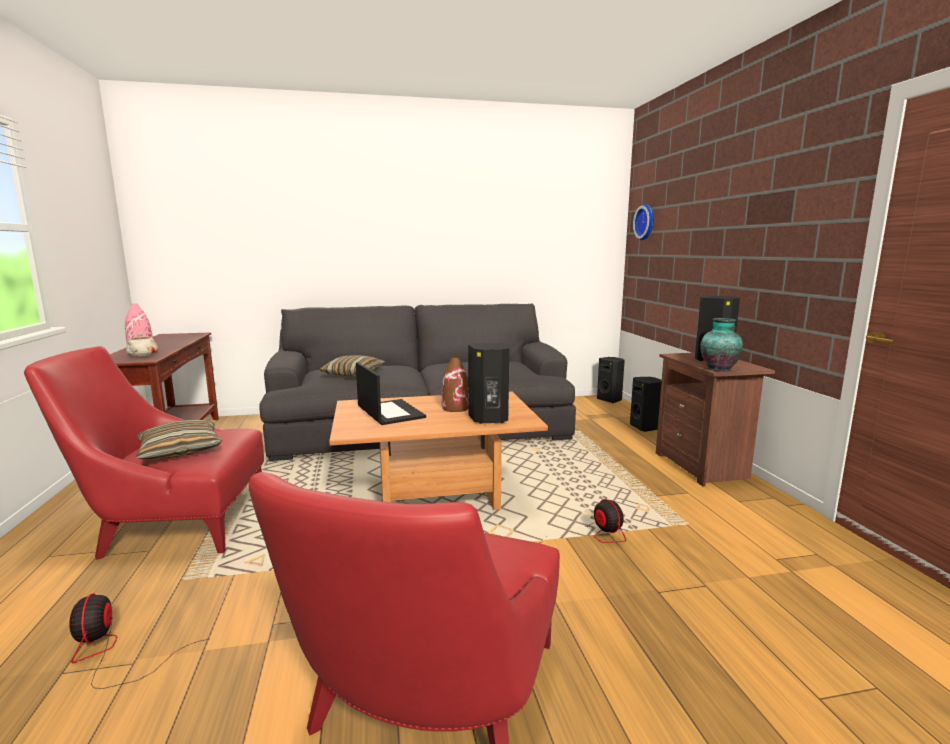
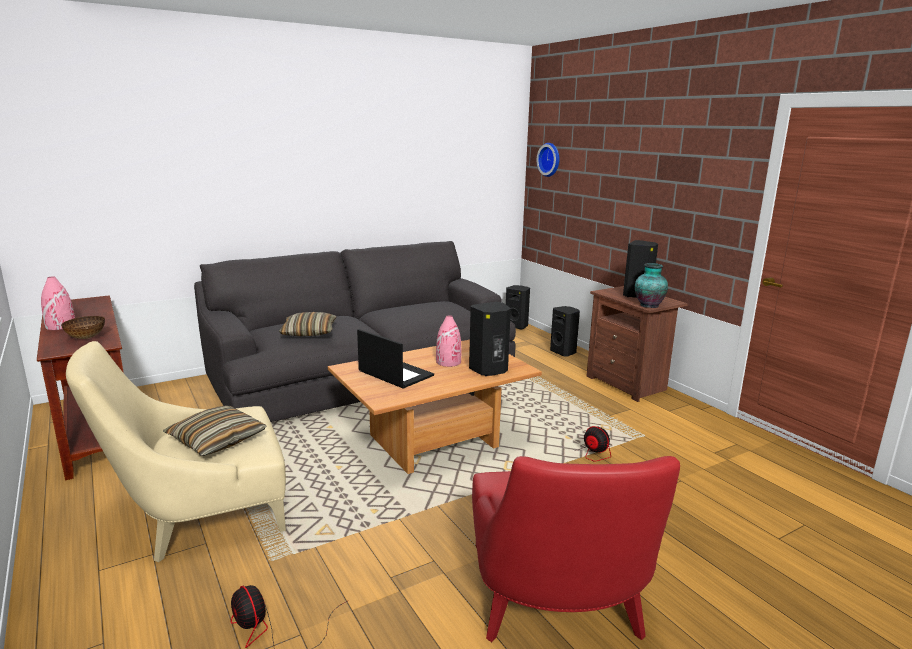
camera: 20 degrees left, 5 degrees up
(142, 355) = (85, 337): beige teapot -> bowl
(172, 523) = (199, 513): red armchair -> beige armchair
(455, 408) = (448, 362): brown vase -> pink vase

